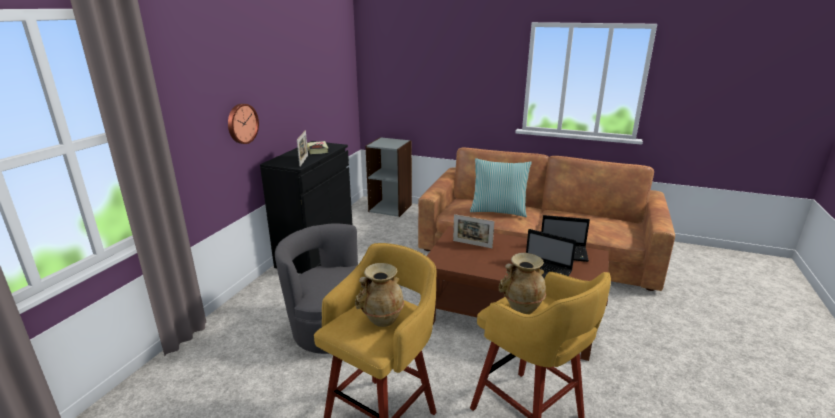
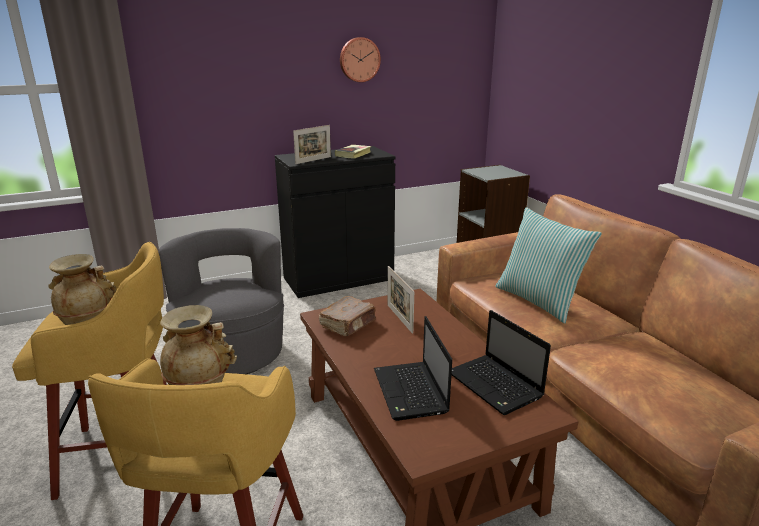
camera: 45 degrees right, 0 degrees up
(241, 123) = (255, 104): wall clock -> wall clock (359, 59)
(456, 258) = (348, 324): none -> brown book

